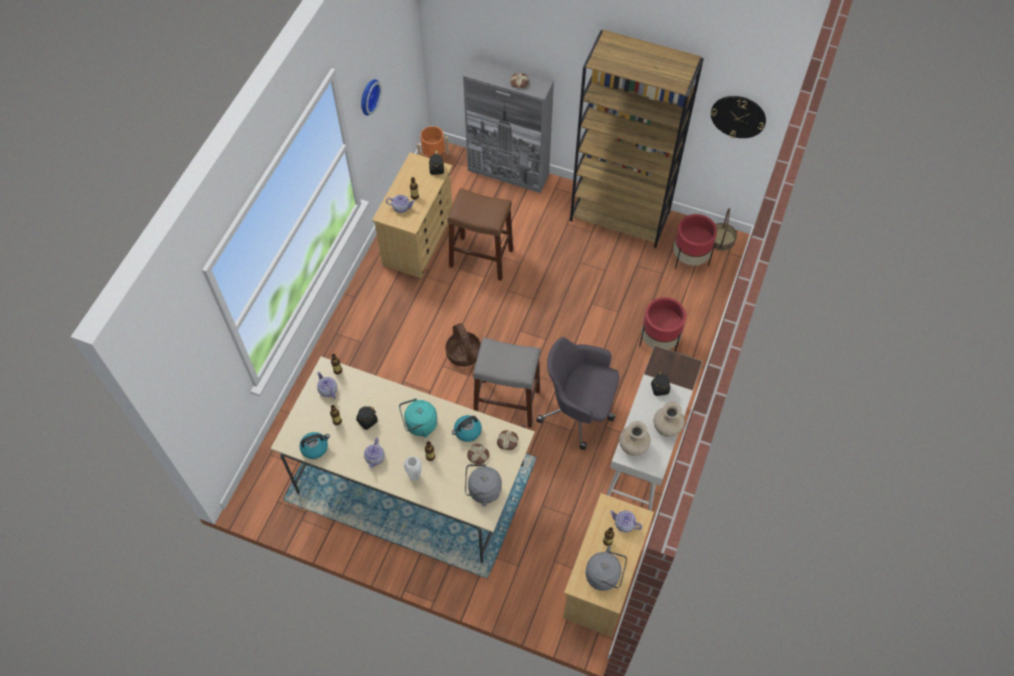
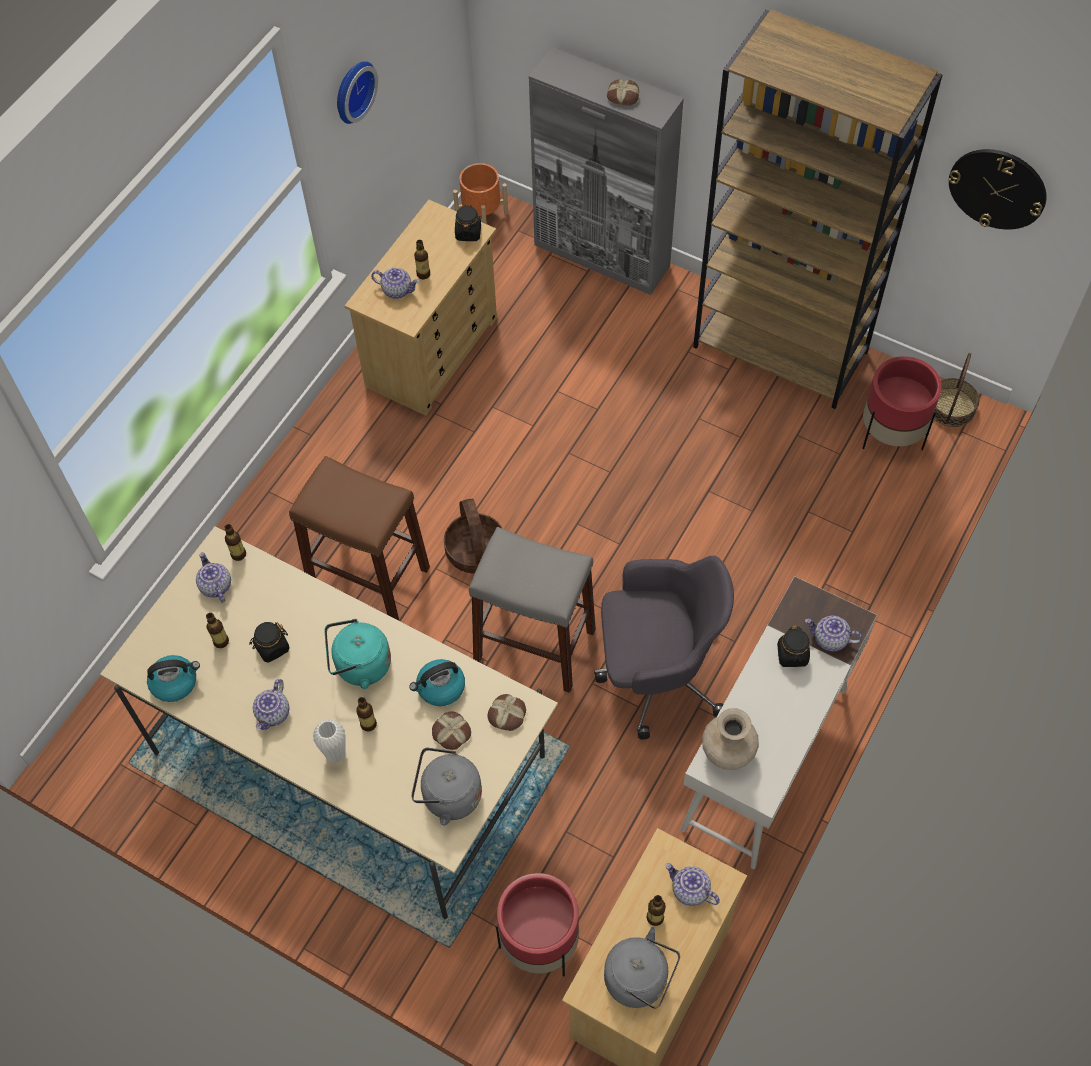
camera: 10 degrees right, 0 degrees up
(481, 258) = (532, 393): brown stool -> brown stool (369, 577)
(579, 410) = (657, 673): grey office chair -> grey office chair turned 150 degrees clockwise
(659, 341) = (815, 570): red planter -> red planter (539, 943)
(667, 427) = (794, 725): beige vase -> none
(679, 378) = (830, 639): none -> teapot

